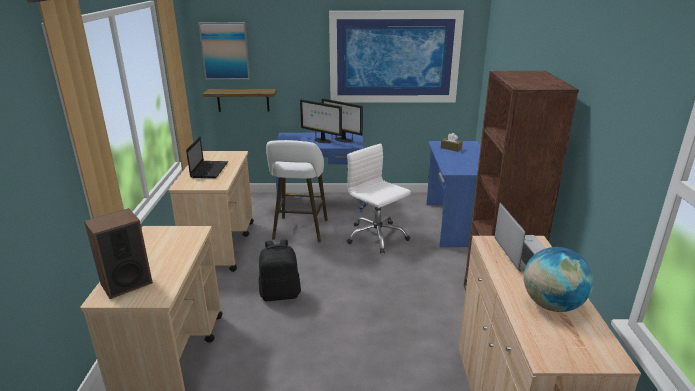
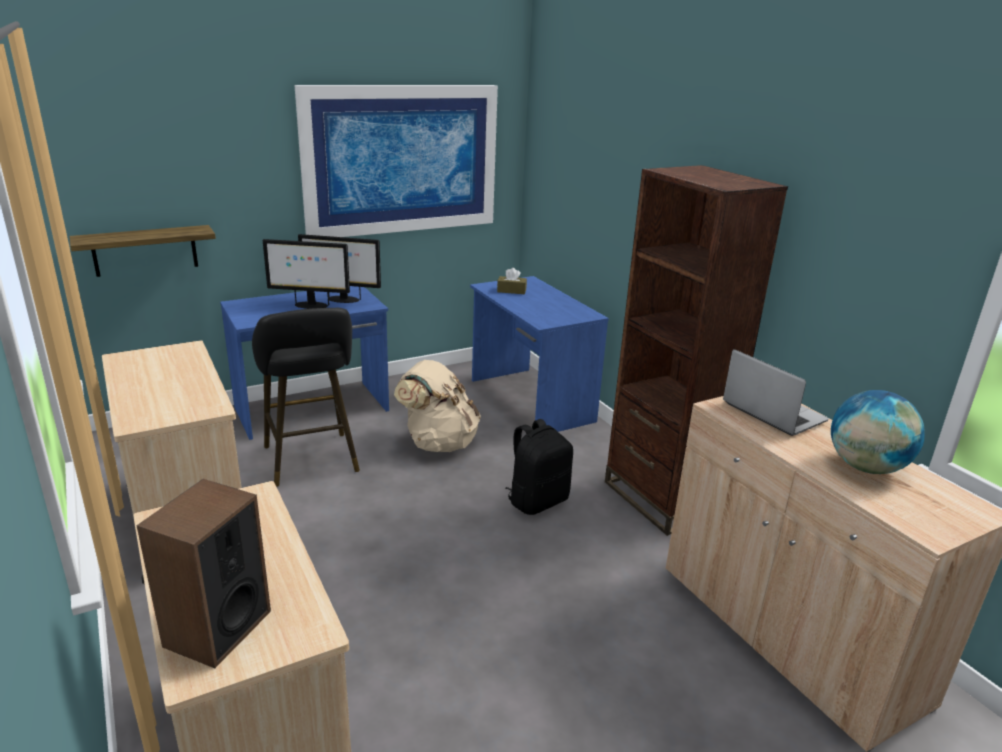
camera: 30 degrees left, 0 degrees up
(209, 170) = (162, 385): laptop -> none
(225, 51) = (102, 161): picture -> none
(280, 294) = (359, 571): black backpack -> black backpack (537, 501)
(300, 231) = (312, 462): white stool -> black stool
(376, 236) = (438, 443): white office chair -> beige backpack

